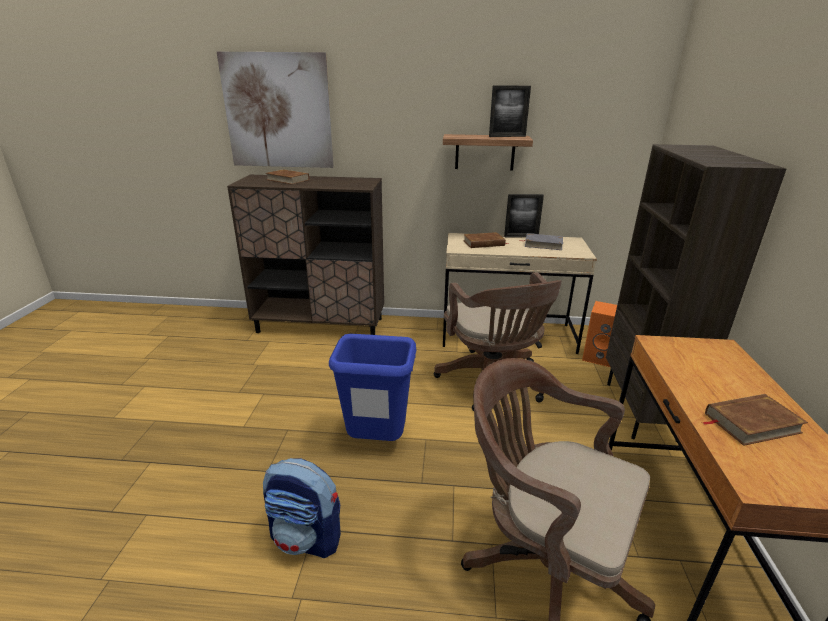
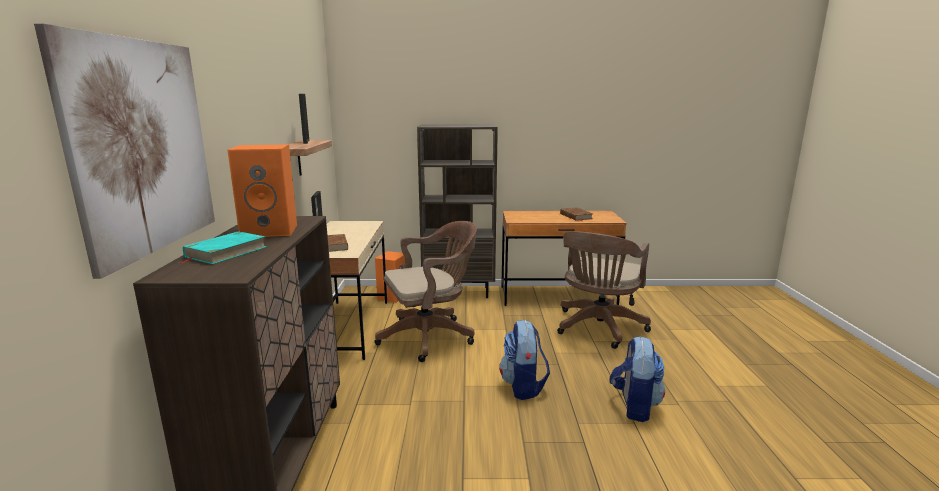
camera: 95 degrees left, 10 degrees down
(288, 180) = (226, 252): brown book -> turquoise book
(332, 183) = (271, 230): none -> orange speaker
(376, 442) = (523, 386): blue trash can -> backpack
(543, 244) = (345, 230): grey book -> none

